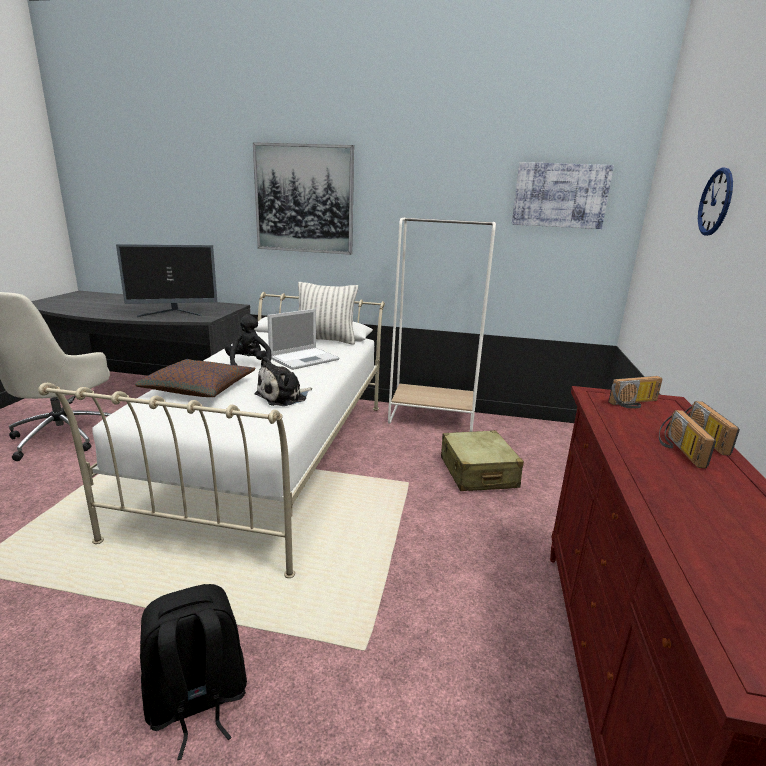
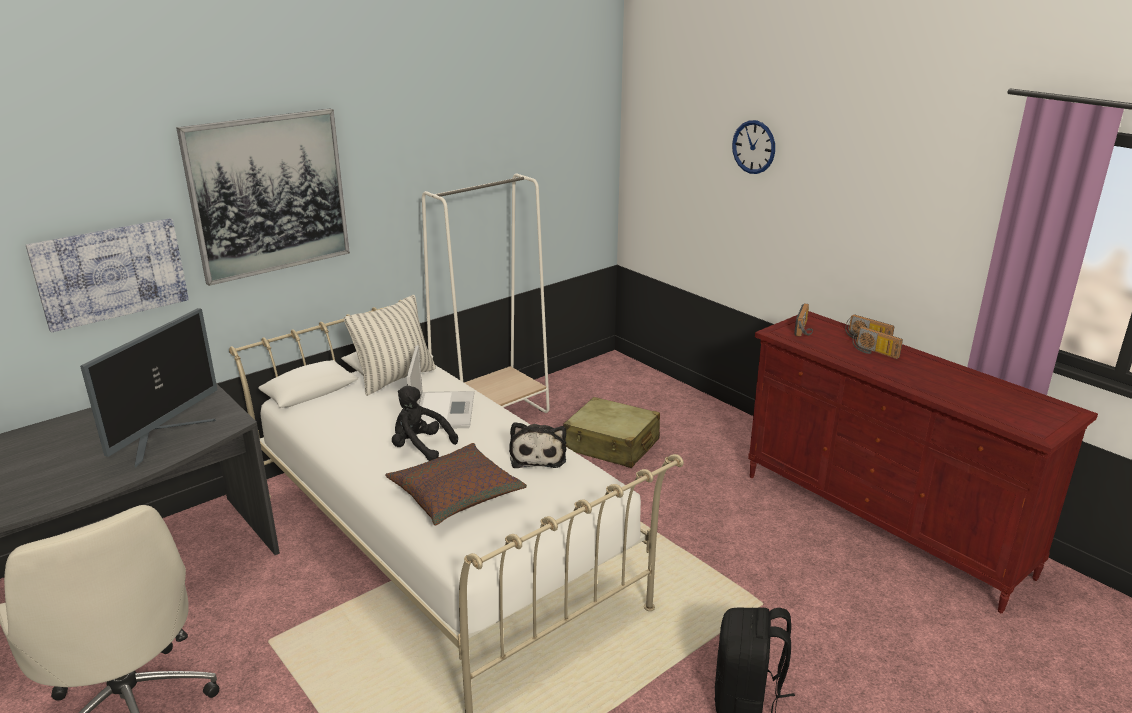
camera: 50 degrees left, 5 degrees up
(560, 195) = (555, 127): picture -> picture (111, 273)

